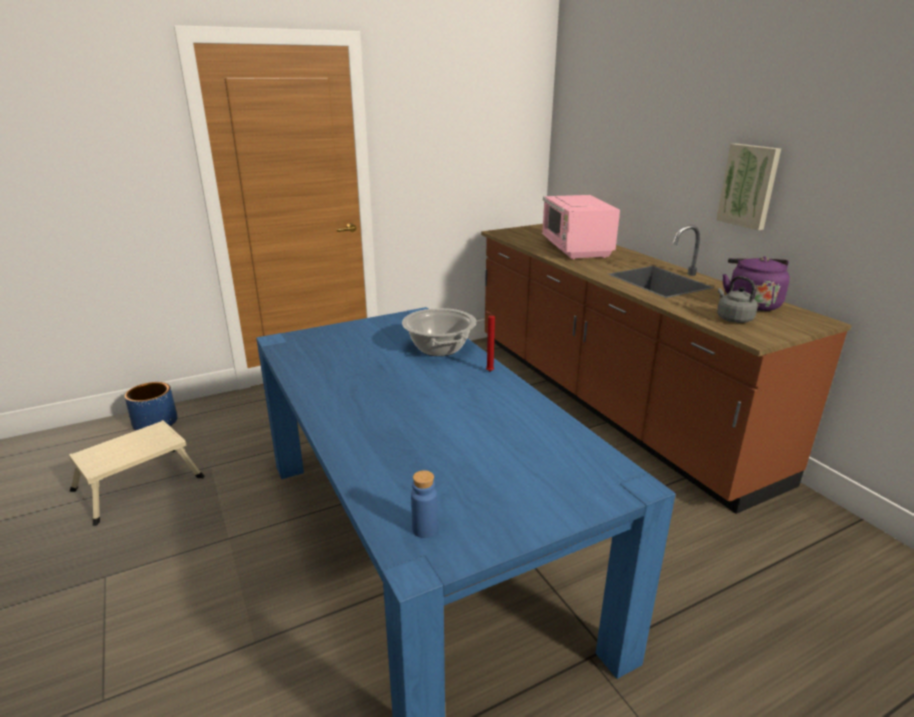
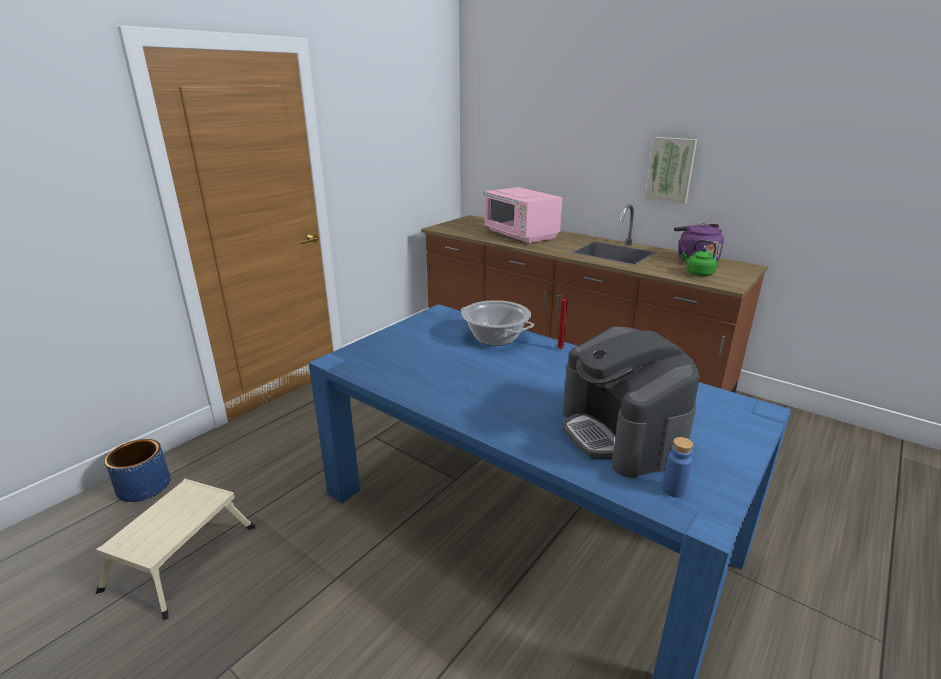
camera: 25 degrees left, 0 degrees up
(443, 464) = (621, 434): none -> coffee machine
(732, 318) = (698, 273): grey kettle -> green kettle

